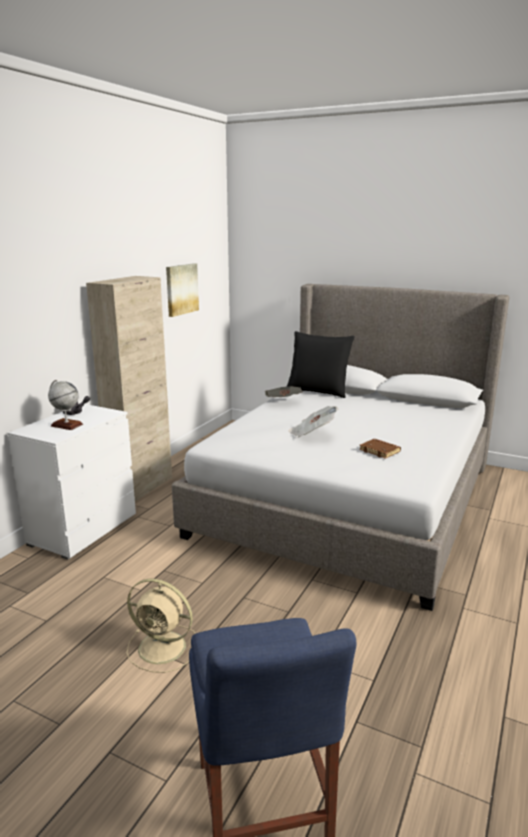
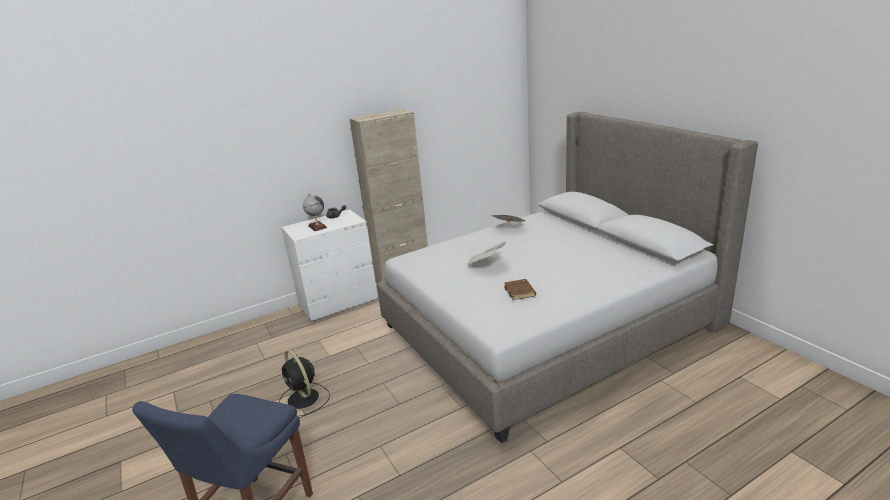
camera: 35 degrees right, 5 degrees up
(164, 648) = (304, 400): beige fan -> black fan
(181, 289) = (461, 115): picture -> none
(318, 391) = (556, 220): black pillow -> none

